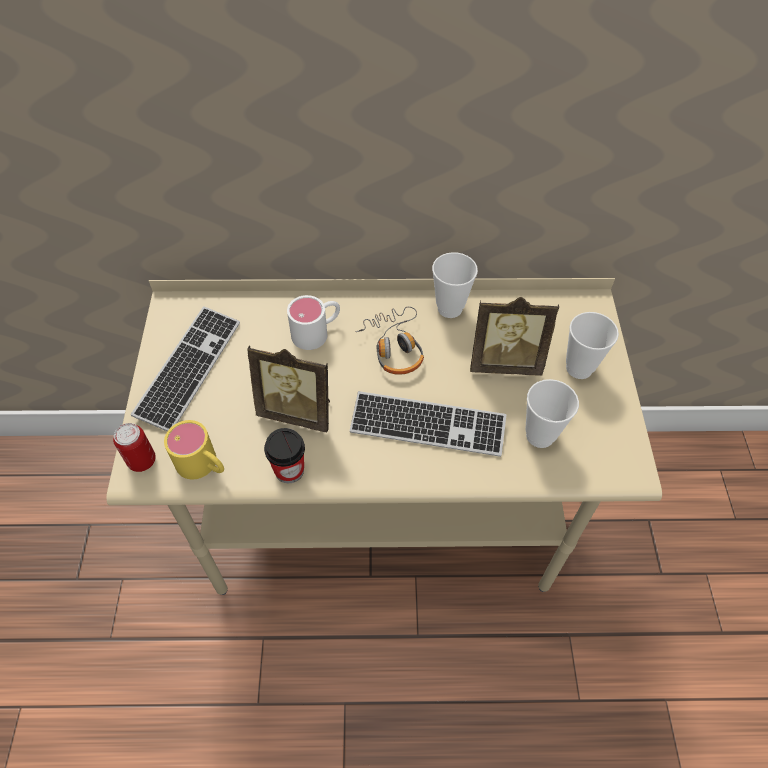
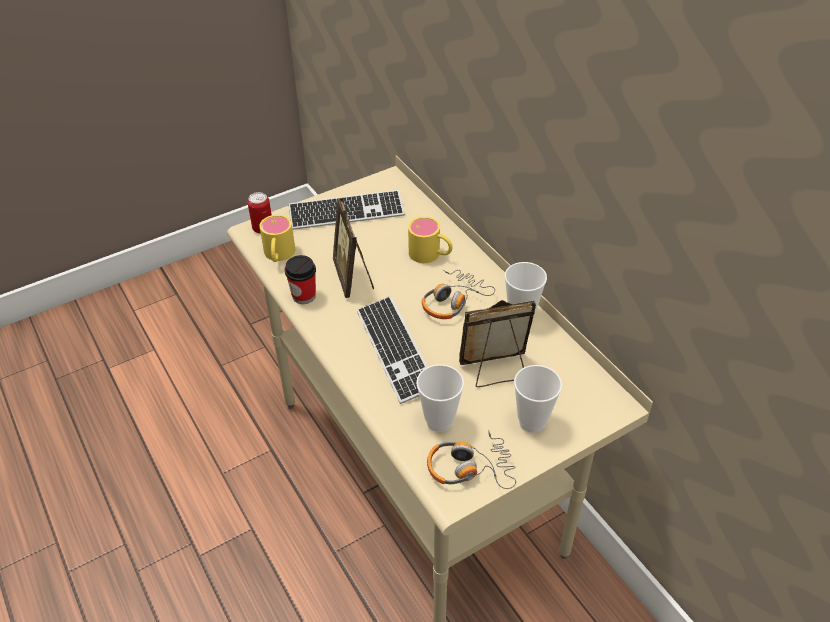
camera: 60 degrees right, 10 degrees down
(317, 331) = (431, 255): white mug -> yellow mug
(504, 362) = (495, 371): picture frame -> picture frame turned 105 degrees clockwise
(607, 440) = (469, 468): none -> headphones

